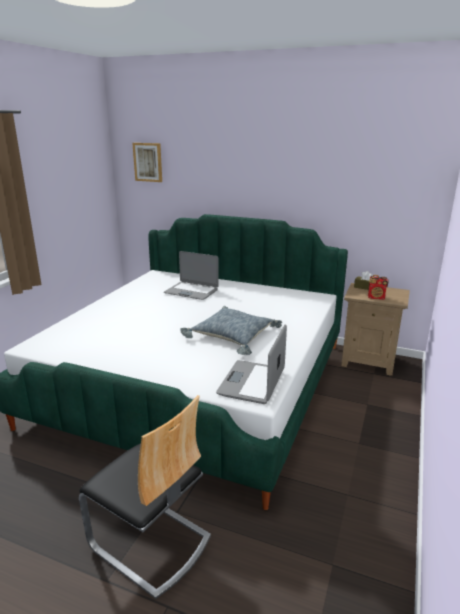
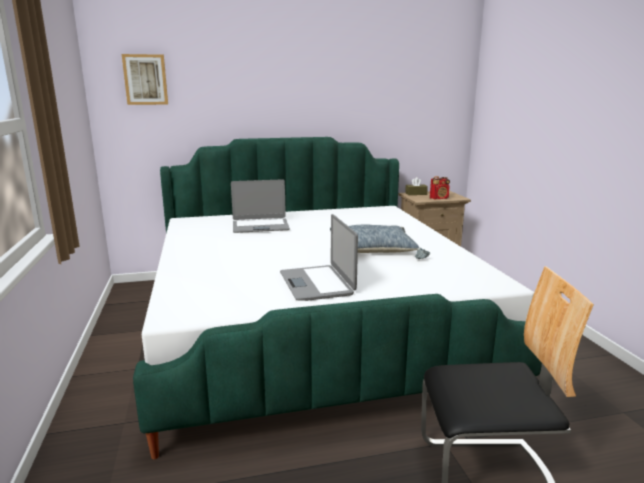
camera: 35 degrees left, 5 degrees down
(252, 382) = (470, 275): laptop -> laptop (317, 283)

